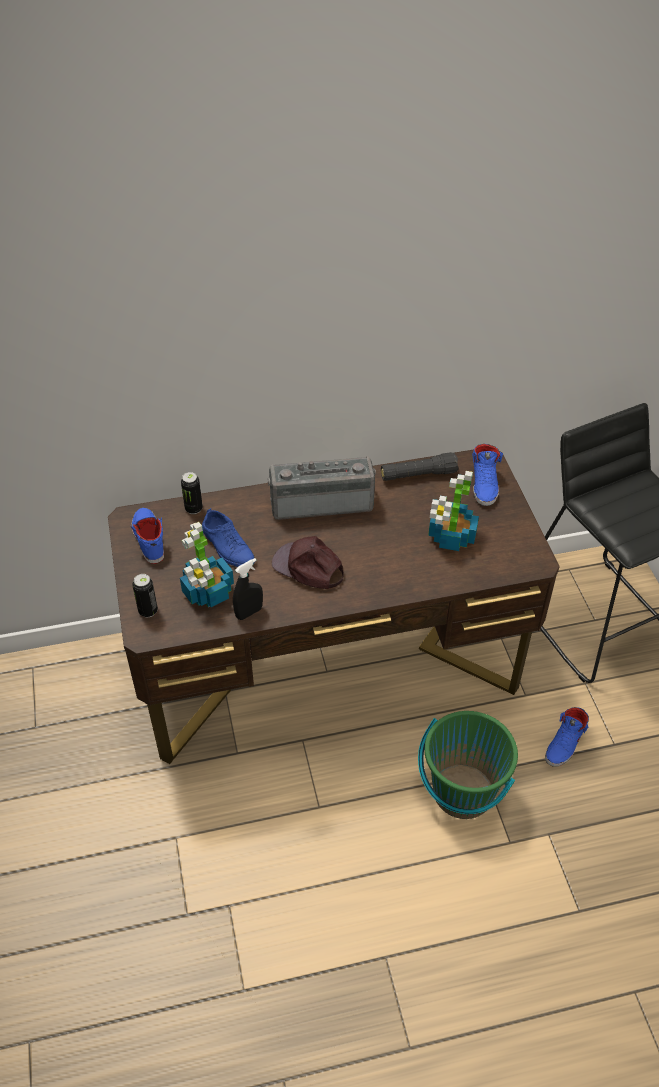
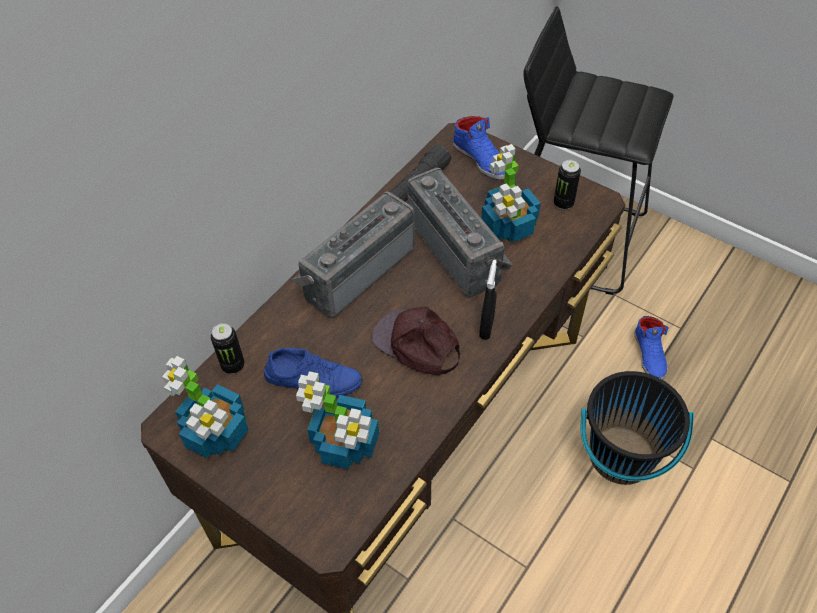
camera: 40 degrees left, 5 degrees up
(148, 538) = (217, 433): blue shoe -> potted plant
(148, 611) = (304, 513): can -> can (563, 203)
(249, 612) = (410, 433): black spray bottle -> black spray bottle (486, 327)
(308, 568) = (416, 344): brown cap -> brown cap turned 45 degrees clockwise
(400, 530) = (458, 249): none -> radio
(462, 792) = (621, 456): green bucket -> black bucket

